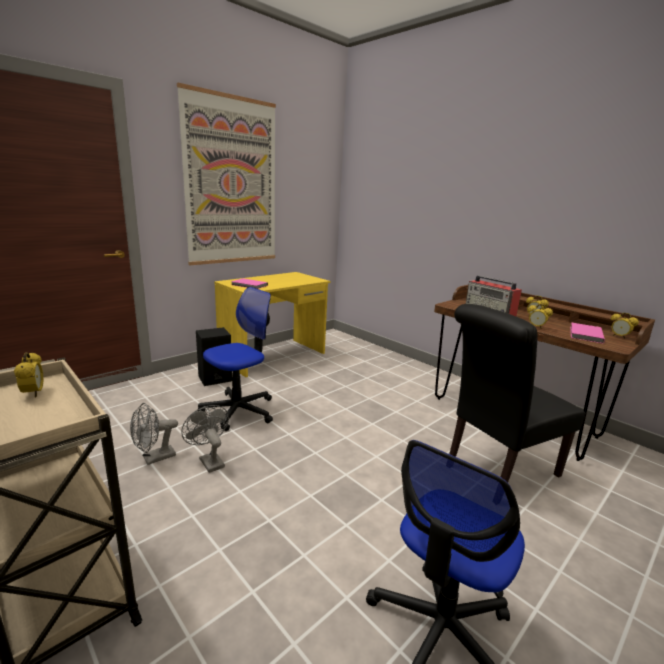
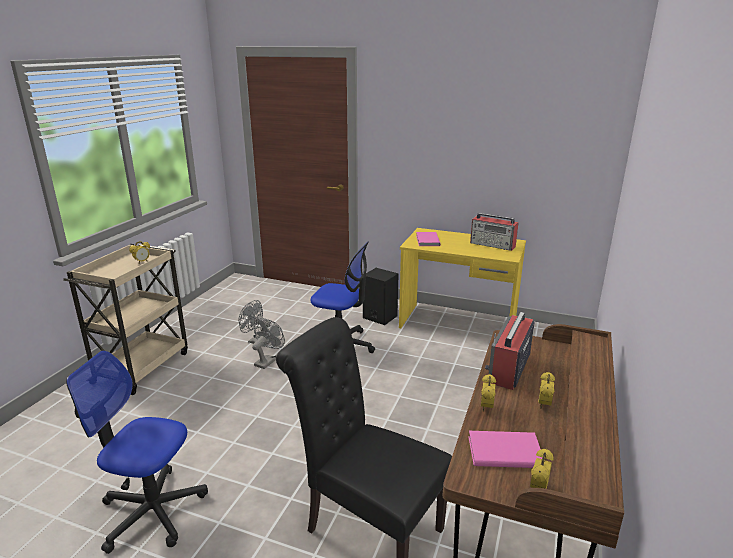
camera: 65 degrees right, 5 degrees up
(232, 183) = (450, 131): picture -> none
(291, 277) = (493, 245): none -> radio

